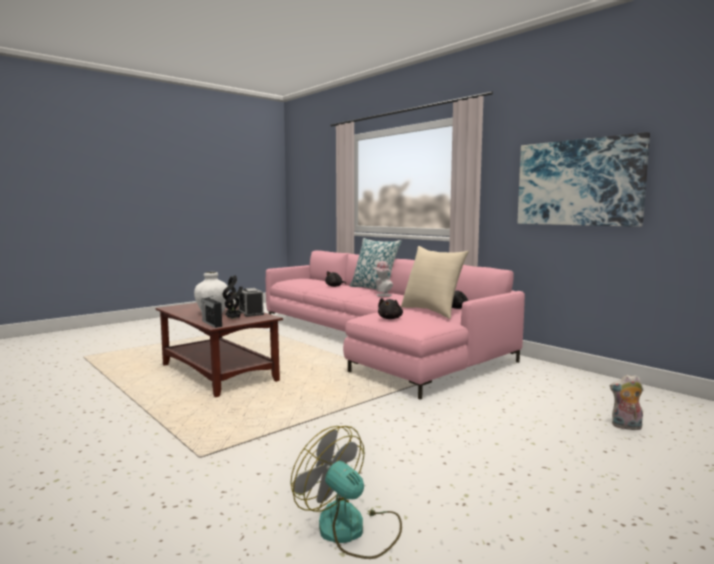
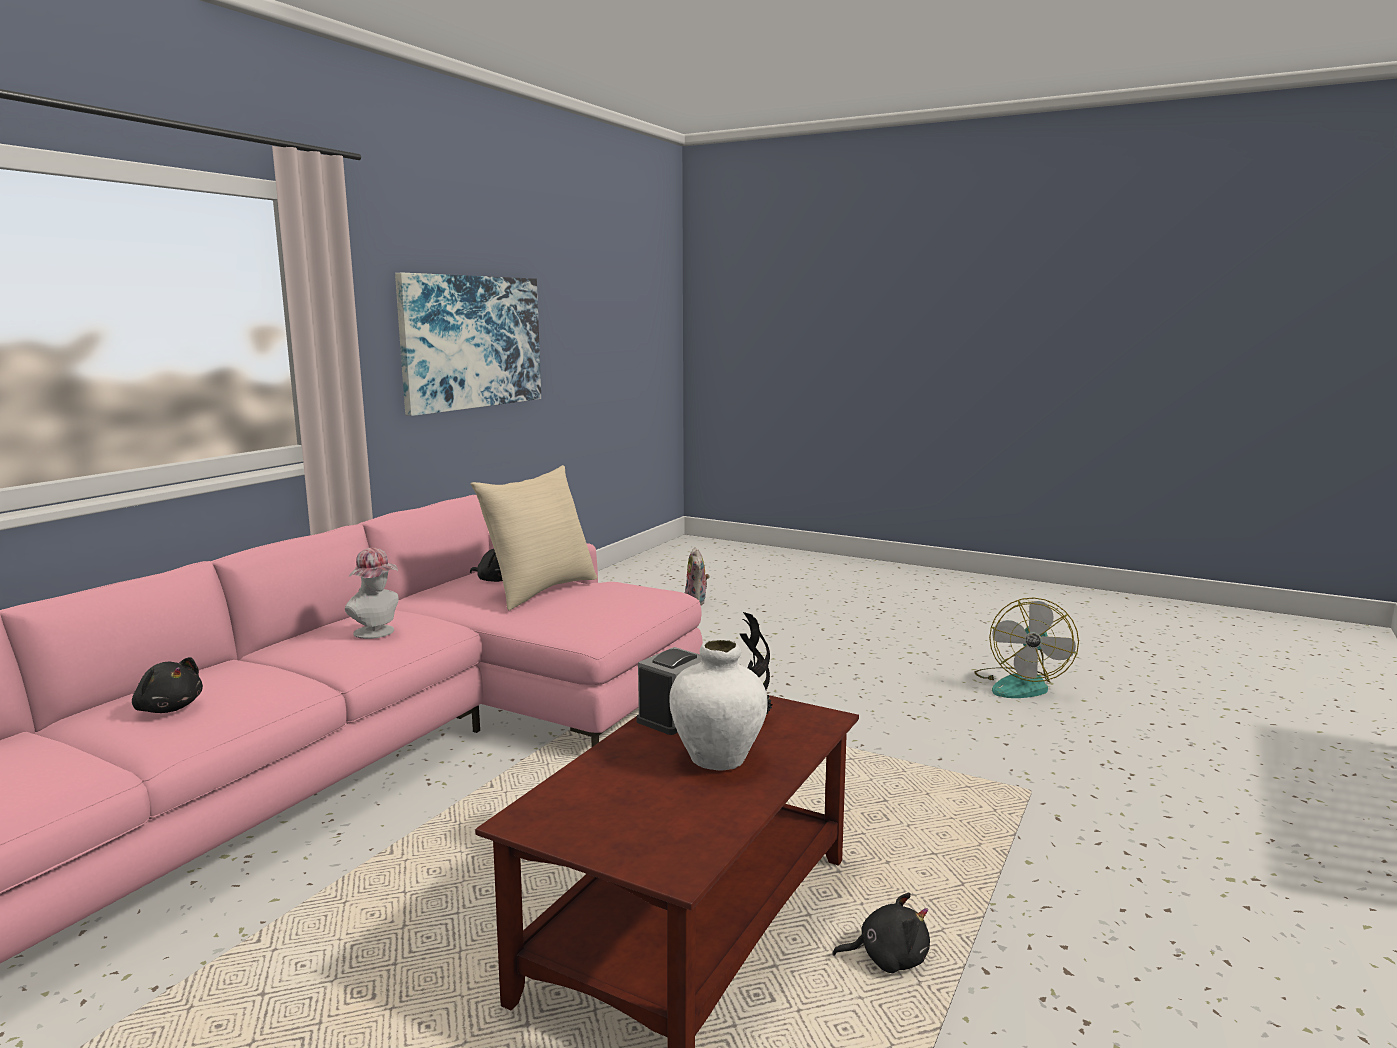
camera: 110 degrees left, 5 degrees up
(212, 323) = (813, 727): radio -> none
(374, 289) = (210, 663): pillow -> none
(390, 318) = (617, 609): black plush toy -> black plush toy (887, 958)

